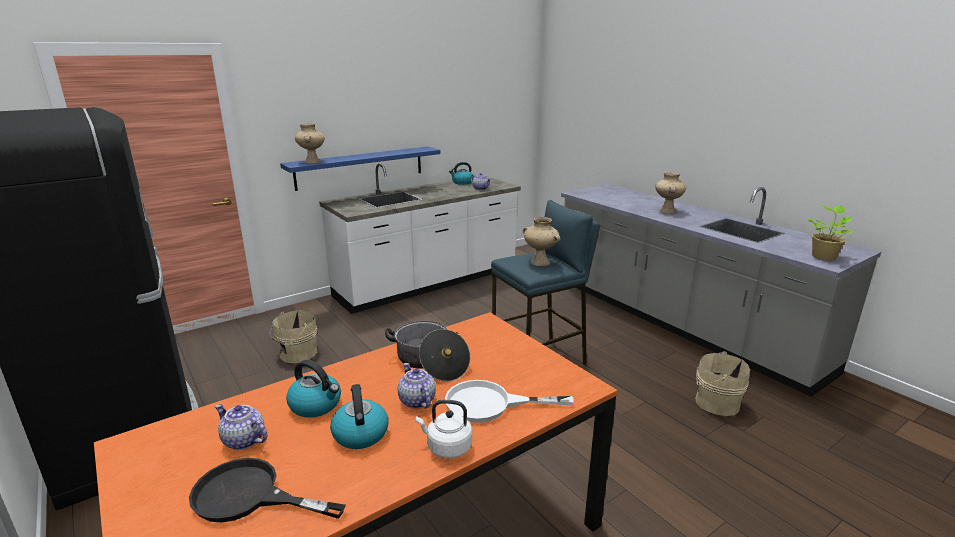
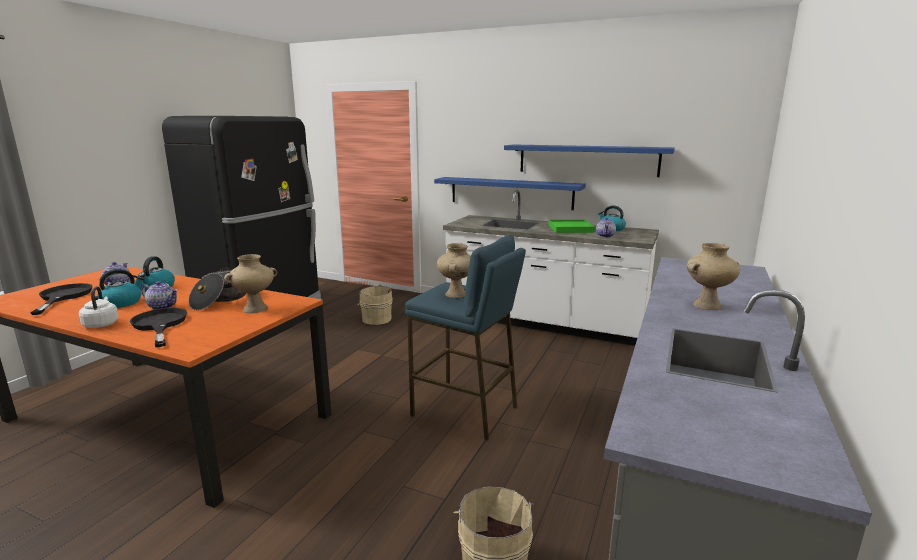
camera: 60 degrees right, 5 degrees down
(312, 162) = (460, 178): beige vase -> beige vase (256, 308)
(416, 401) = (163, 306): teapot -> teapot turned 75 degrees clockwise
(426, 124) = (587, 160): none -> blue shelf
(442, 190) = (570, 228): none -> green tray
(490, 404) = (159, 325): white frying pan -> black frying pan
(823, 256) = (686, 432): potted plant -> none

